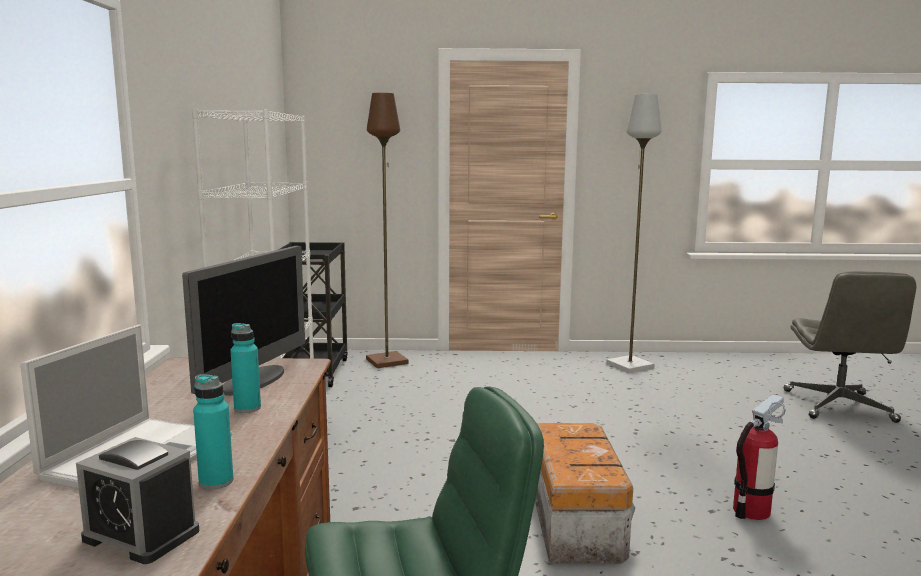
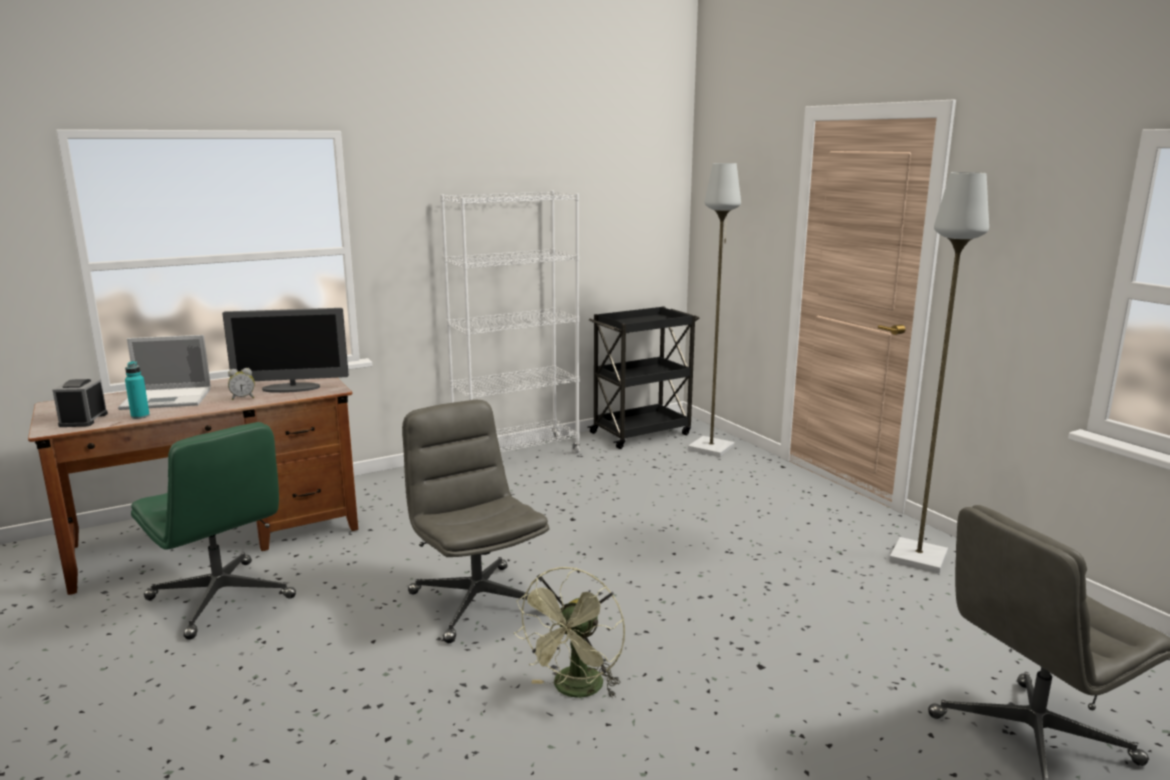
camera: 60 degrees right, 5 degrees up
(247, 408) = (243, 398): turquoise bottle -> alarm clock
(387, 361) = (712, 448): brown floor lamp -> grey floor lamp
(575, 519) = (476, 602): storage box -> grey office chair
(751, 511) = (575, 690): fire extinguisher -> green fan

